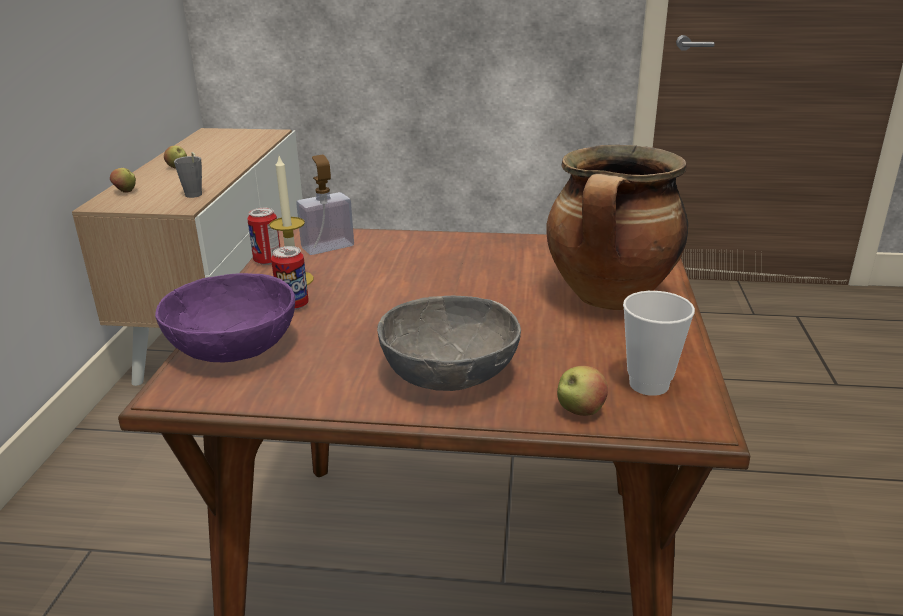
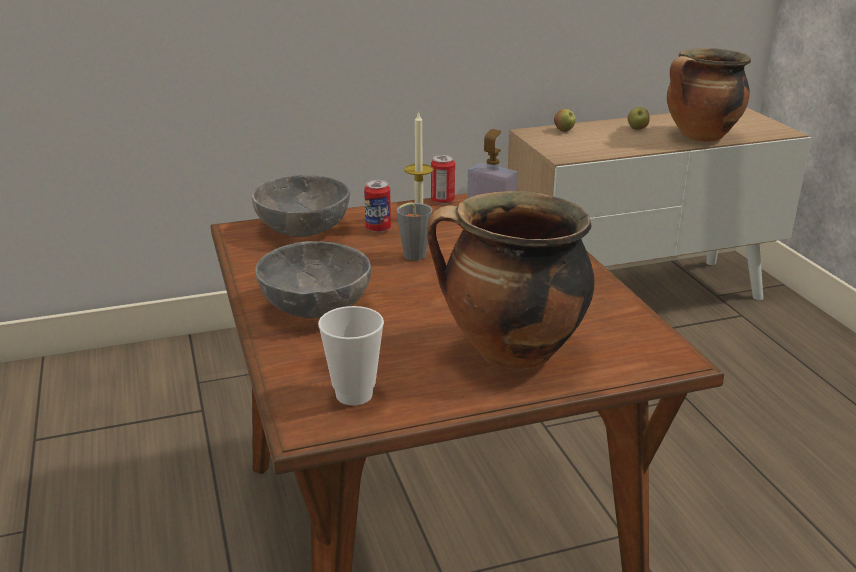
camera: 65 degrees right, 0 degrees up
(194, 196) = (589, 152): grey cup -> grey cup (411, 257)
(233, 348) = (303, 228): purple bowl -> grey bowl
(236, 155) = (700, 137): none -> cooking pot
(580, 411) = (292, 369): apple -> none

